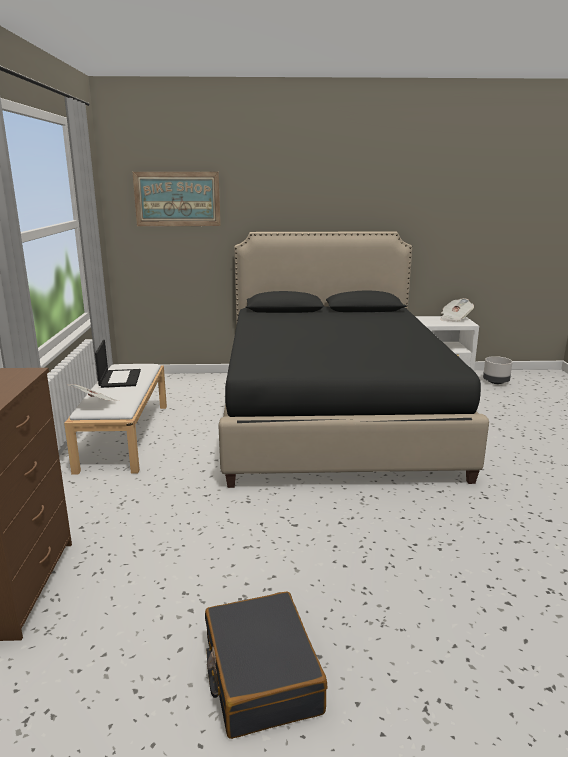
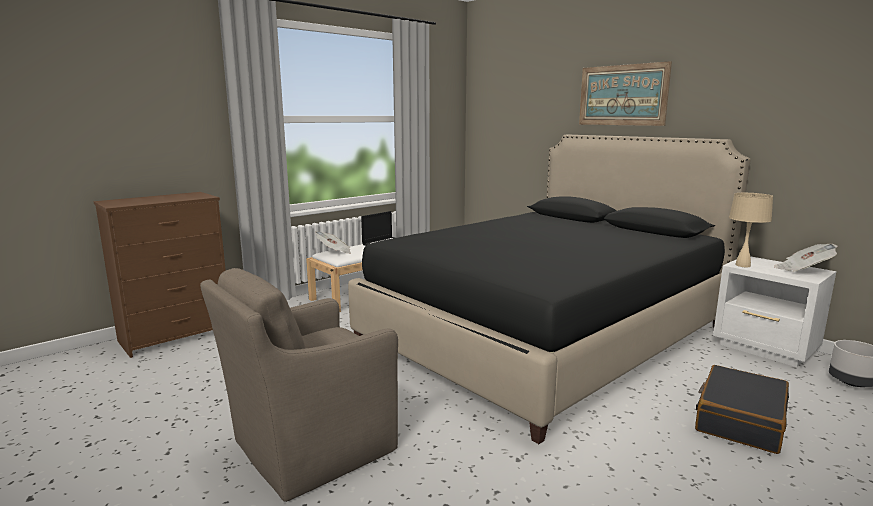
camera: 50 degrees right, 5 degrees down
(177, 199) = (515, 102): picture -> picture (622, 95)
(261, 675) = (134, 438): black suitcase -> black suitcase (739, 420)
(392, 571) = (309, 448): none -> brown armchair
(428, 323) = (742, 265): none -> beige table lamp

